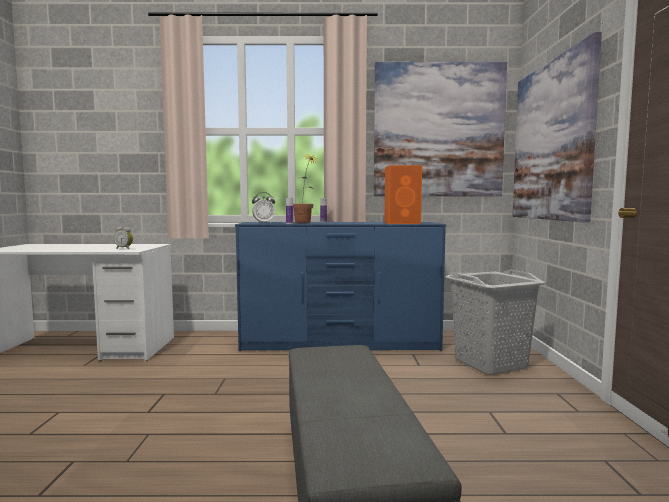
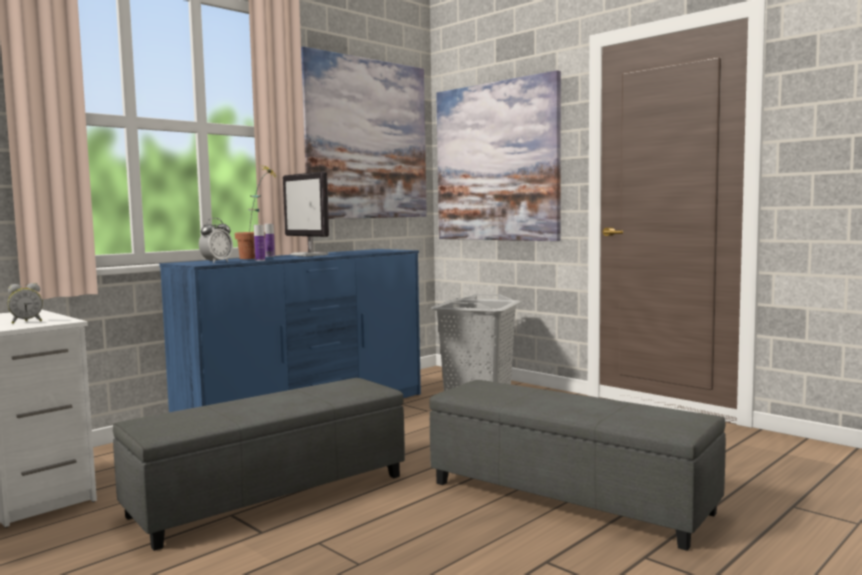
camera: 45 degrees left, 0 degrees up
(204, 389) = (270, 495): none -> grey ottoman
(346, 222) = (310, 255): none -> monitor
(403, 223) = (370, 251): orange speaker -> none

